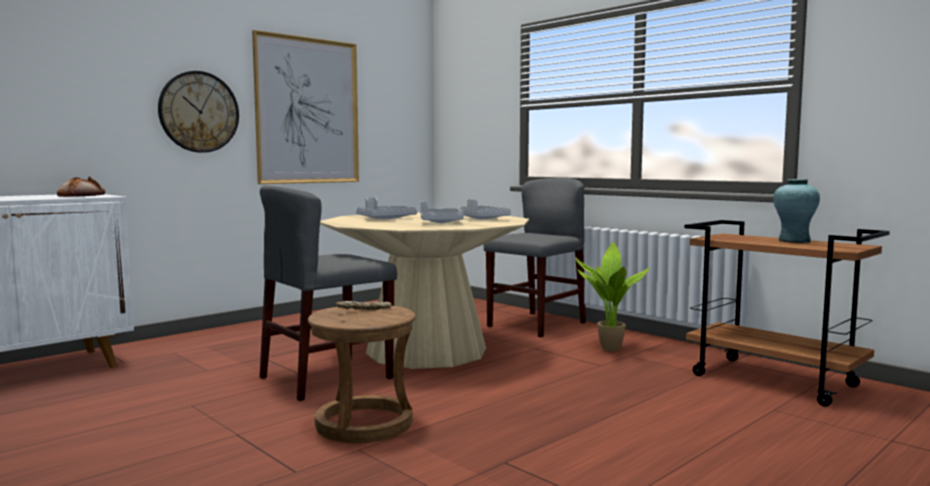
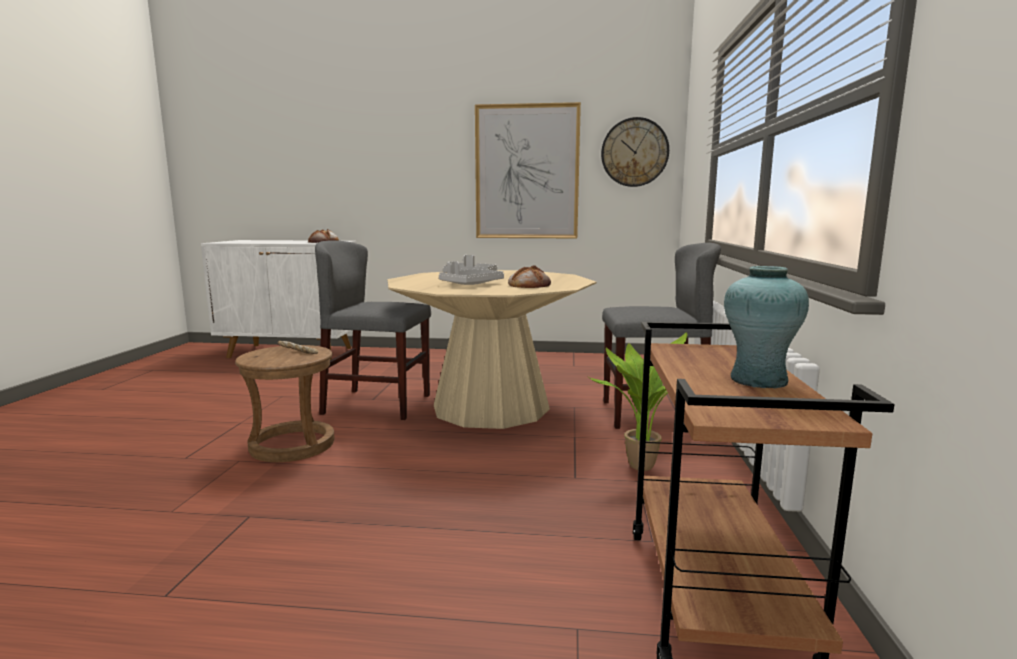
camera: 50 degrees right, 5 degrees up
(199, 112) = (429, 179): wall clock -> wall clock (634, 152)
(481, 219) = (529, 285): grey tray -> bread

